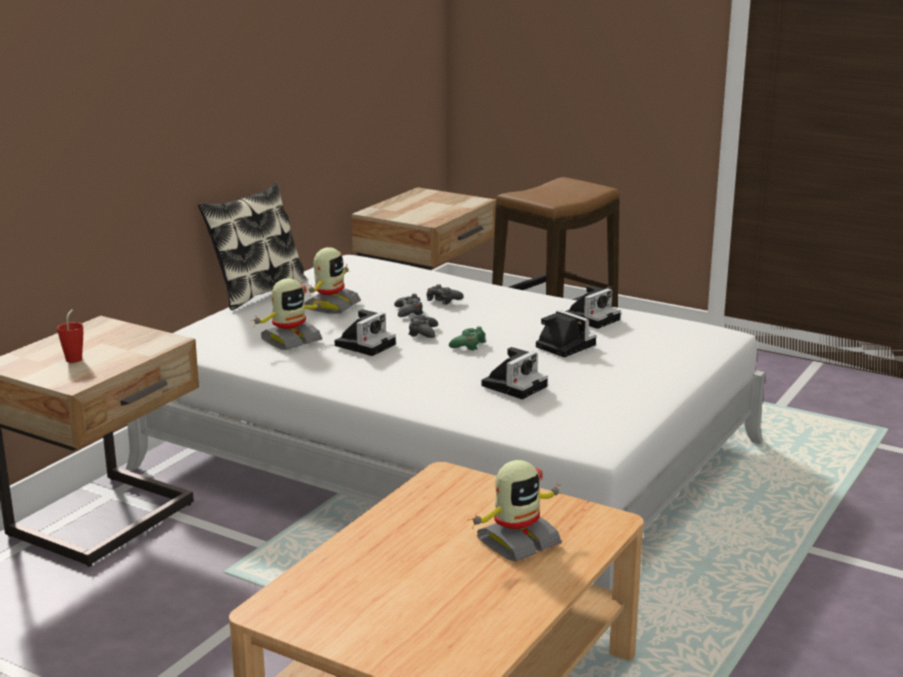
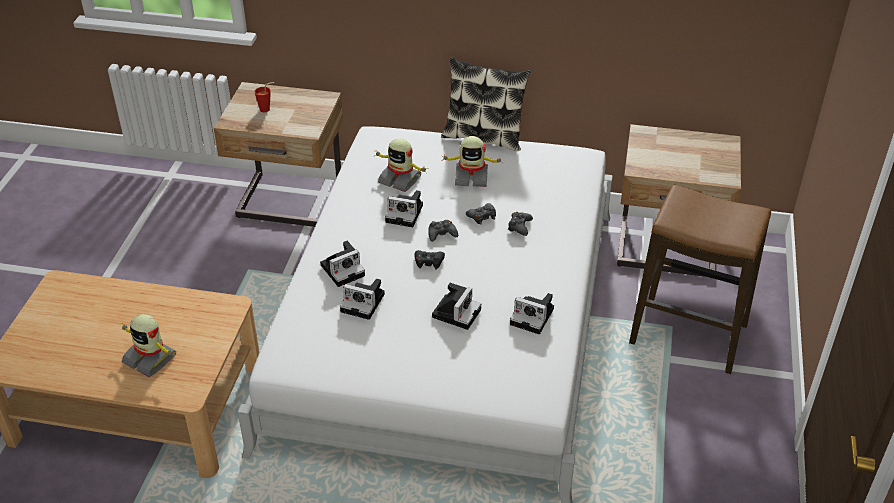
camera: 70 degrees right, 20 degrees up
(442, 388) = (344, 269): none -> camera
(468, 345) = (429, 262): green game controller -> black game controller

